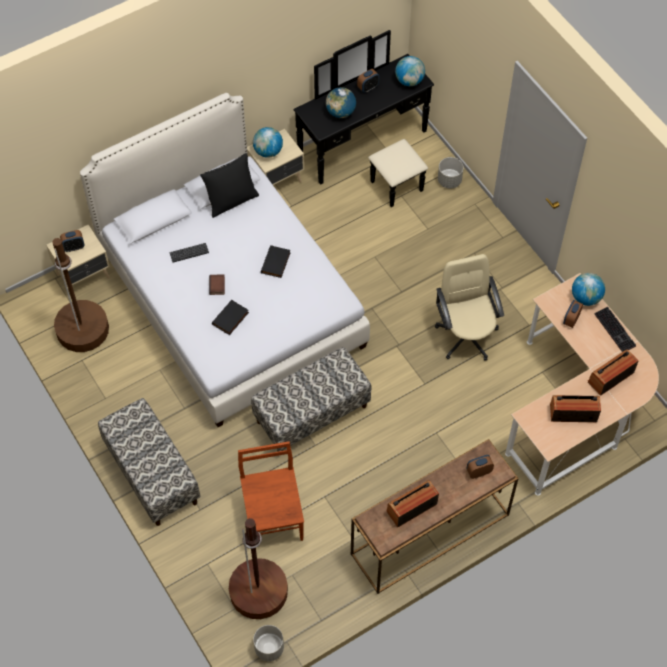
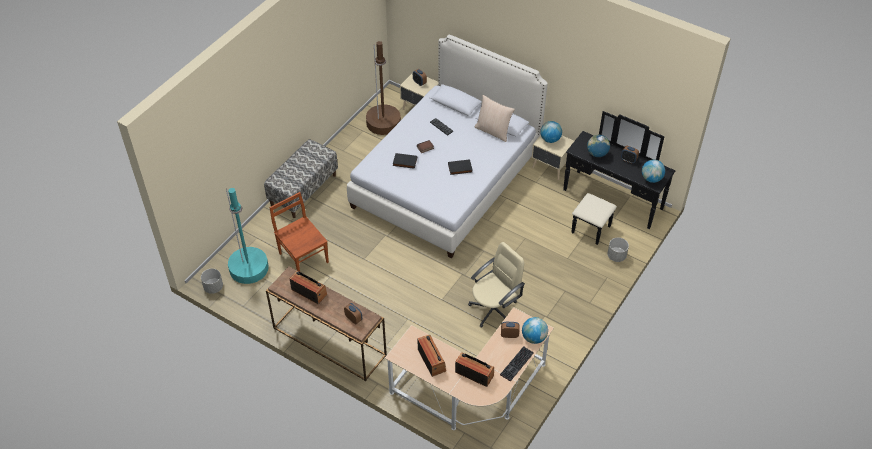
camera: 65 degrees right, 10 degrees down
(231, 200) = (493, 131): black pillow -> beige pillow
(258, 591) = (249, 268): brown floor lamp -> turquoise floor lamp
(273, 516) = (303, 256): brown chair -> brown chair turned 90 degrees counterclockwise
(311, 413) = (386, 249): bench -> none

